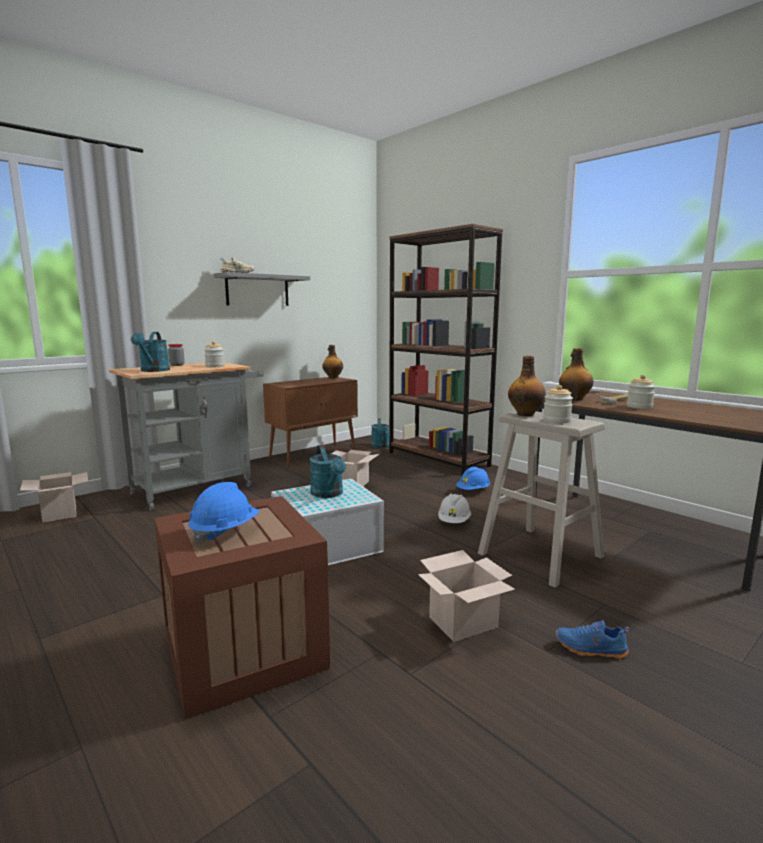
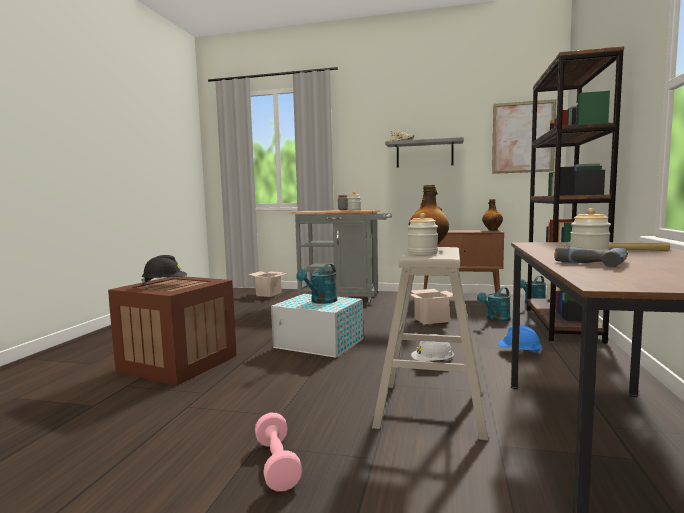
camera: 55 degrees right, 5 degrees down
(153, 371) = (313, 211): turquoise watering can -> turquoise watering can (496, 319)
(224, 531) = (165, 283): blue hard hat -> black hard hat
(346, 280) = (523, 137): none -> picture
(462, 623) = (265, 406): cardboard box -> none
(574, 399) = (555, 245): bottle -> none
(590, 649) = (277, 464): blue shoe -> pink dumbbell
(673, 413) = (591, 262): none -> power drill

